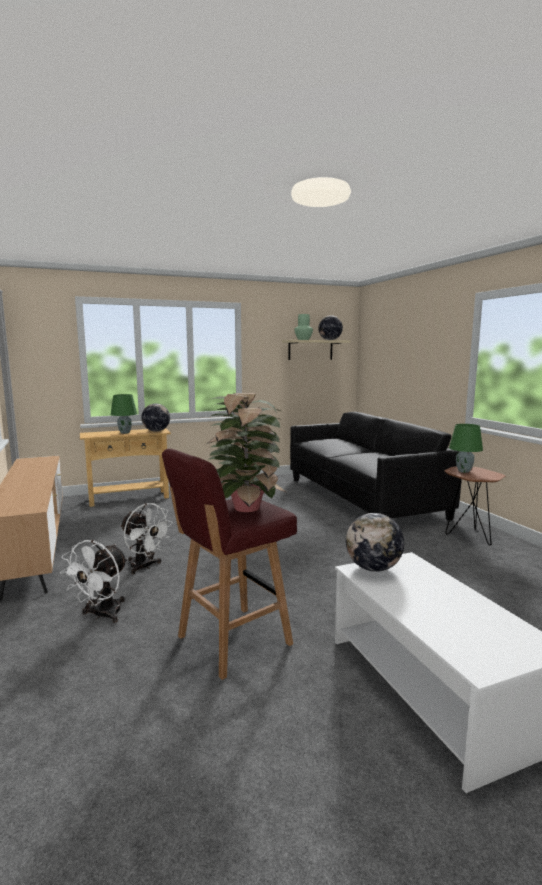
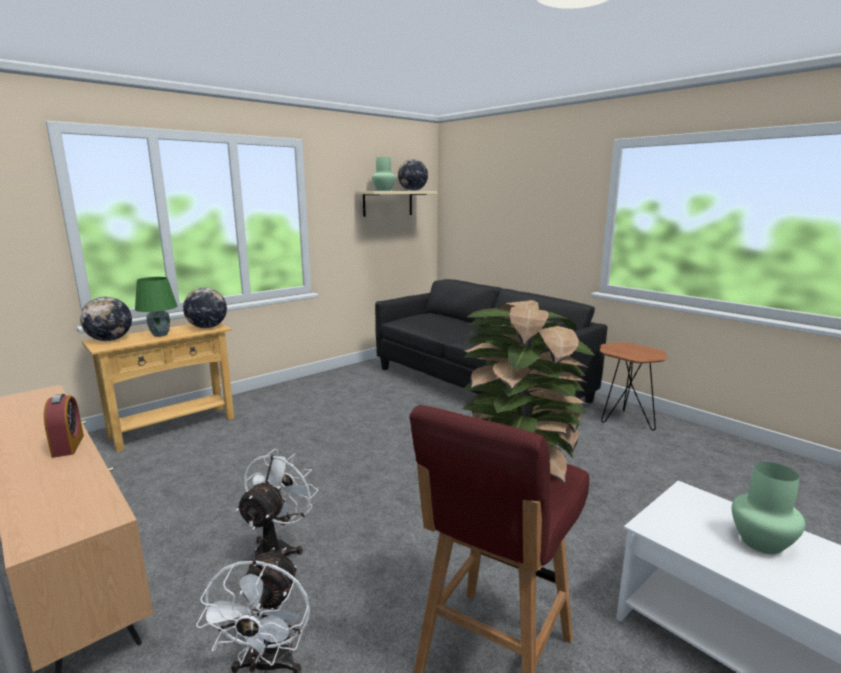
camera: 20 degrees left, 5 degrees up
(40, 480) = (68, 446): none -> alarm clock
(145, 567) = (277, 549): white fan -> white fan turned 90 degrees counterclockwise
(373, 568) = (669, 519): globe -> globe (110, 340)
(427, 590) = (762, 543): none -> green vase
(463, 471) = (620, 350): green table lamp -> none

